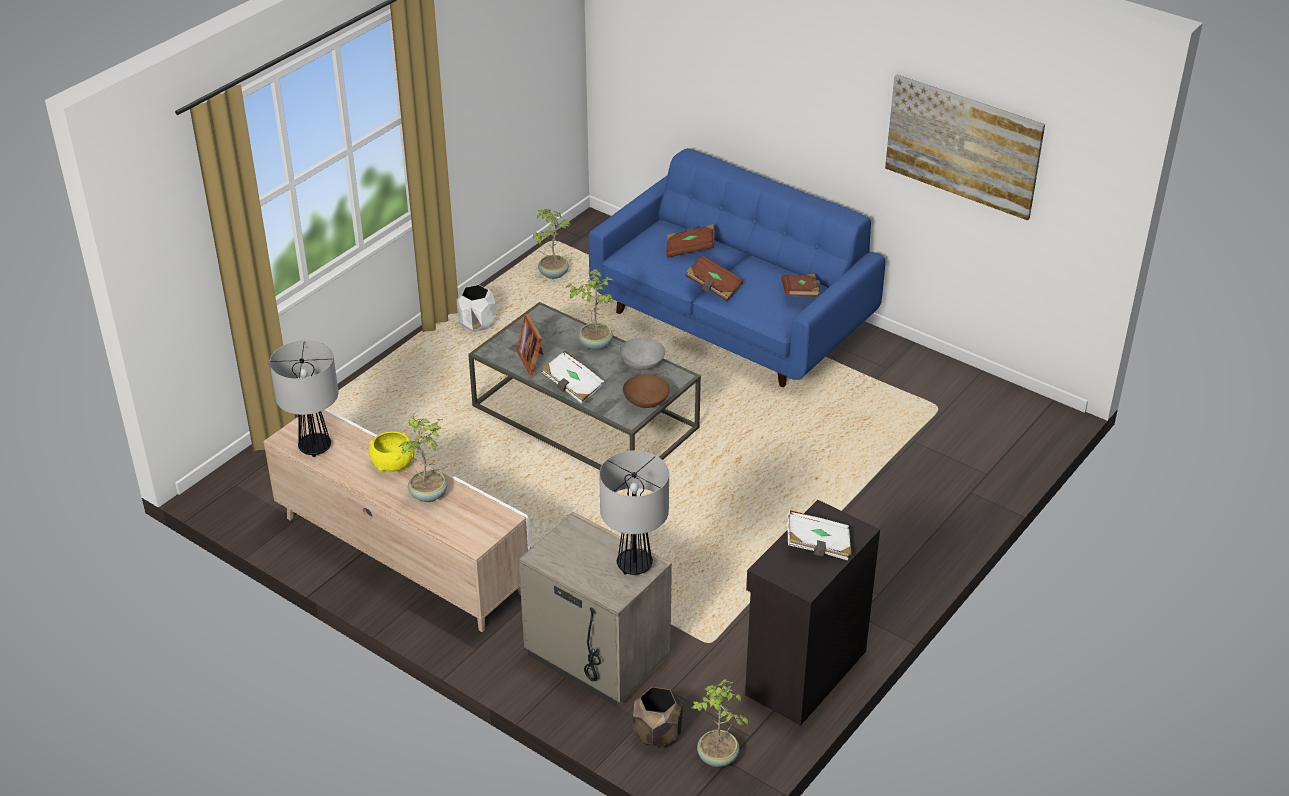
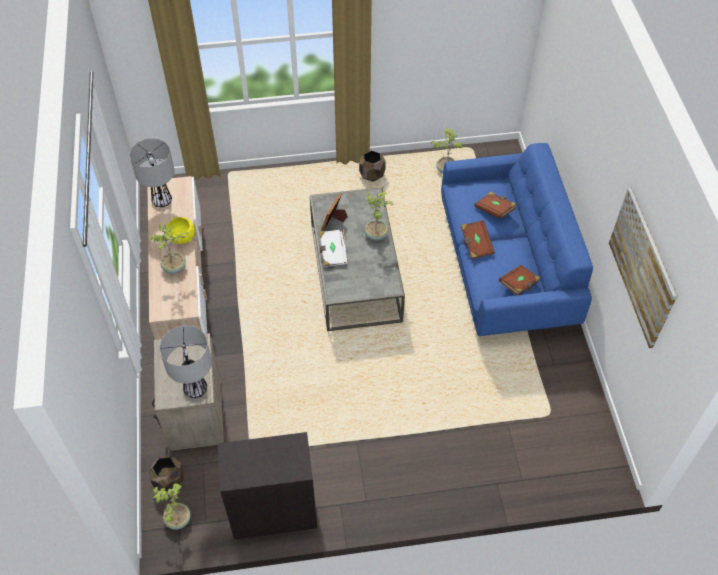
camera: 45 degrees right, 15 degrees up
(477, 324) = (372, 175): white planter -> brown planter
(643, 365) = (383, 266): grey bowl -> none
(646, 403) = (355, 291): brown bowl -> none
(818, 546) = (268, 461): white book -> none

